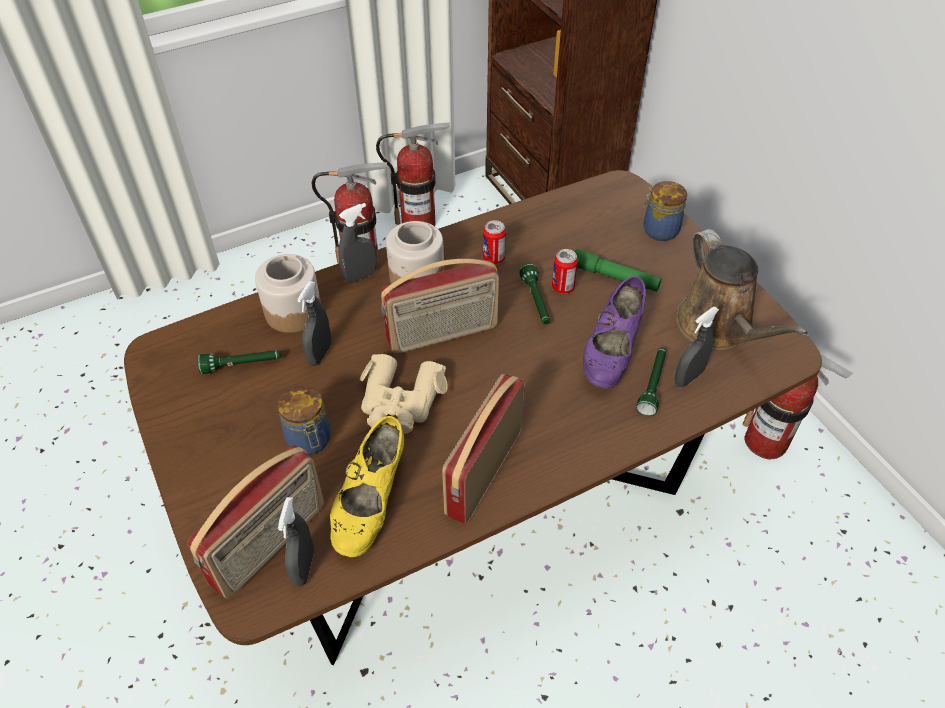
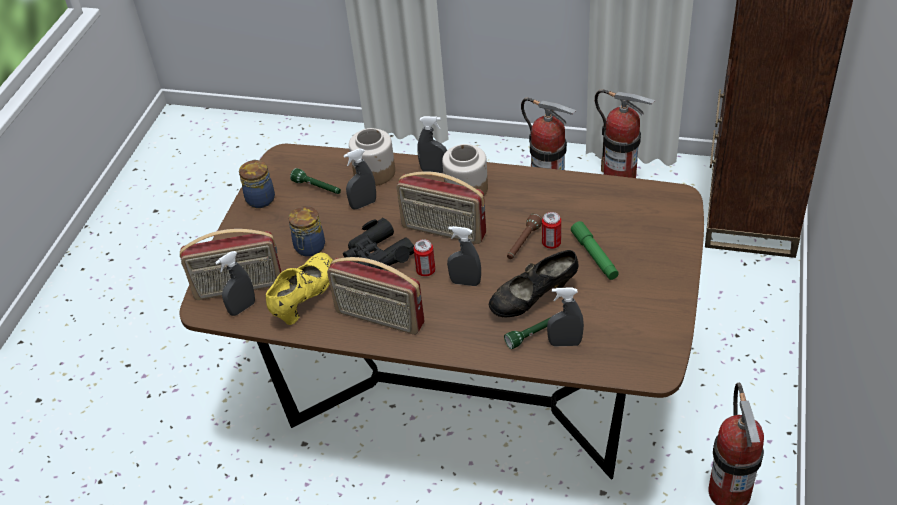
camera: 45 degrees right, 5 degrees down
(370, 503) = (305, 298): yellow shoe -> yellow shoe turned 150 degrees clockwise
(400, 401) = (377, 255): beige binoculars -> black binoculars
(482, 471) = (379, 319): radio -> radio turned 135 degrees counterclockwise
(493, 258) = (528, 202): can -> can (426, 271)
(527, 375) = (465, 282): none -> grey spray bottle
(536, 301) = (523, 243): green flashlight -> brown flashlight
(611, 352) = (533, 300): purple shoe -> black shoe
(659, 229) = (667, 242): jar -> jar (260, 198)
(719, 327) = (626, 326): brown watering can -> none

